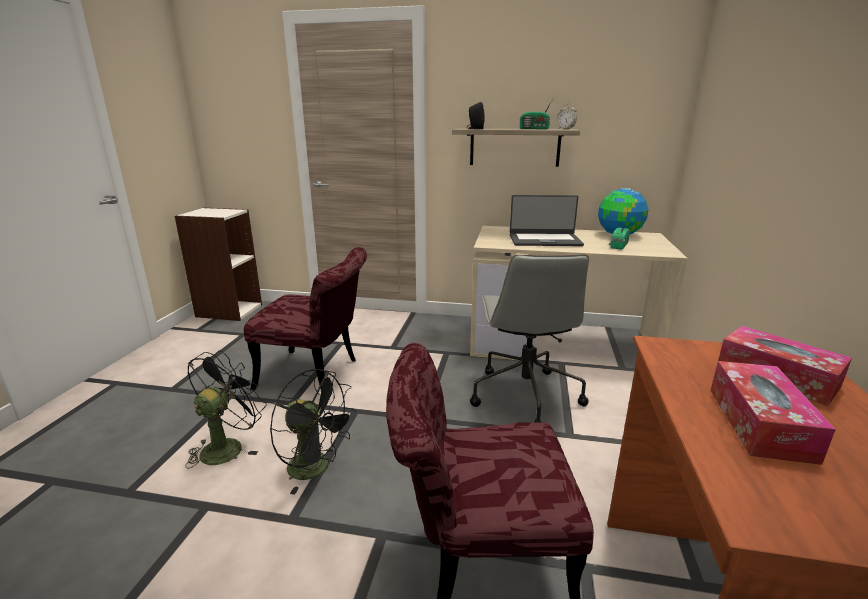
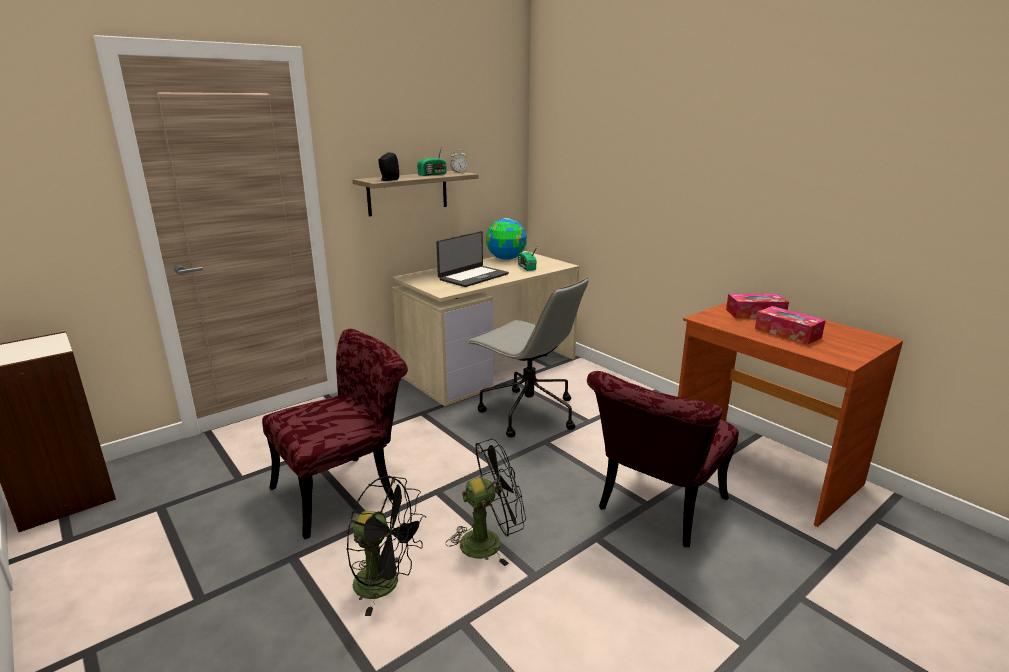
camera: 50 degrees left, 0 degrees up
(227, 446) = (386, 584): black fan -> black fan turned 135 degrees clockwise

